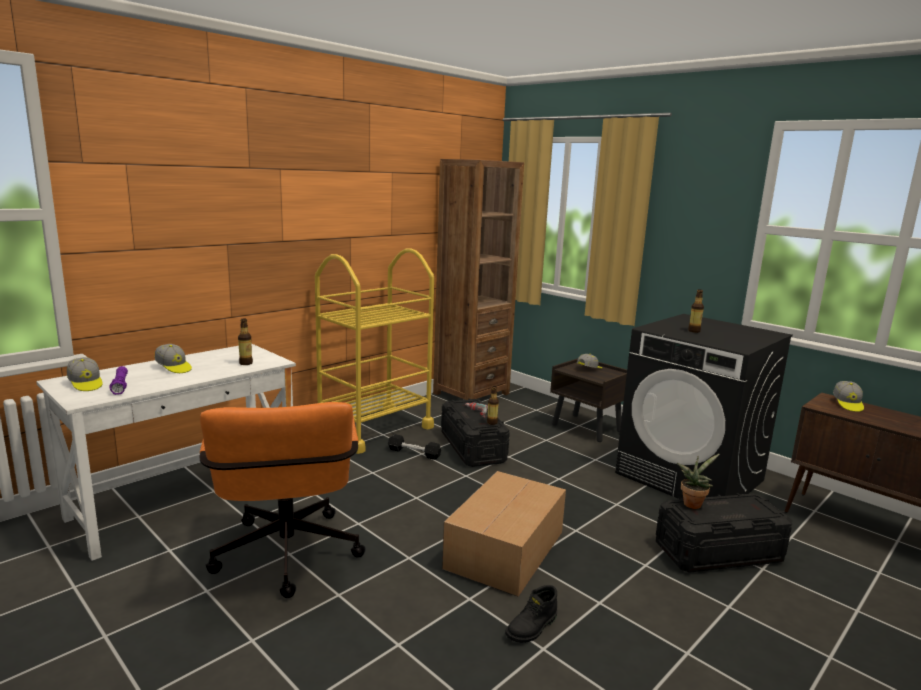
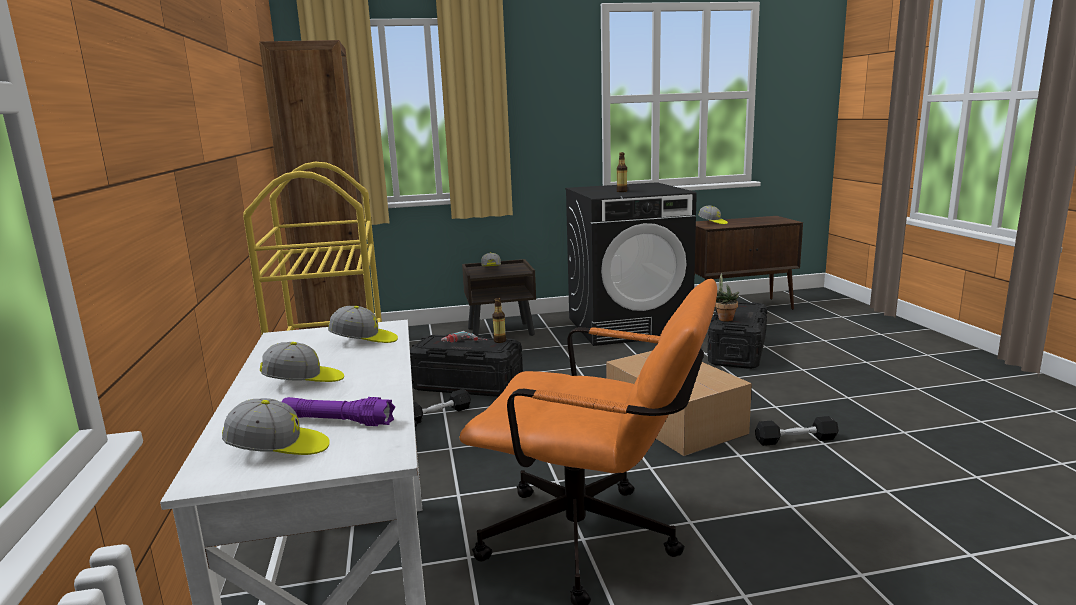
camera: 55 degrees left, 0 degrees up
(246, 363) = (364, 341): bottle -> cap
(532, 628) = (795, 440): black boot -> black dumbbell

